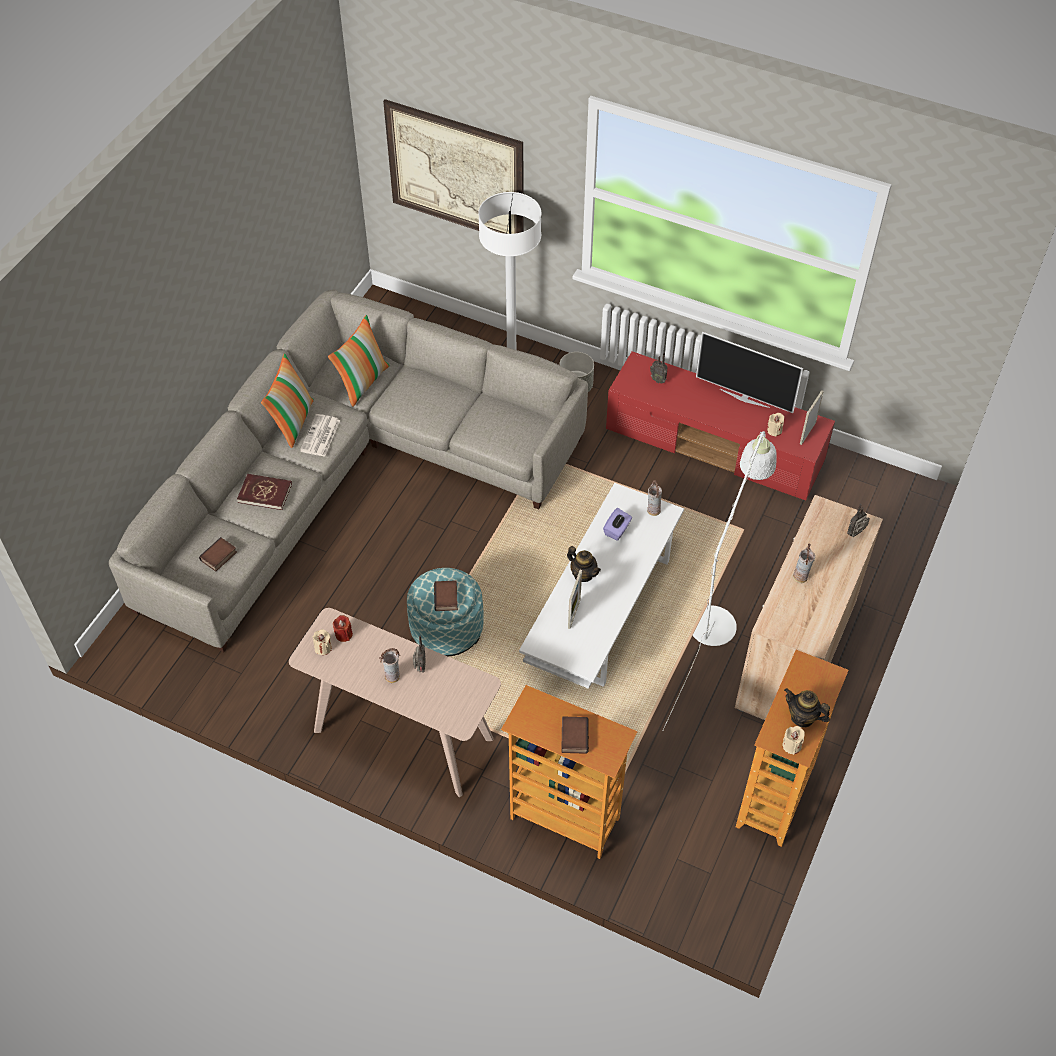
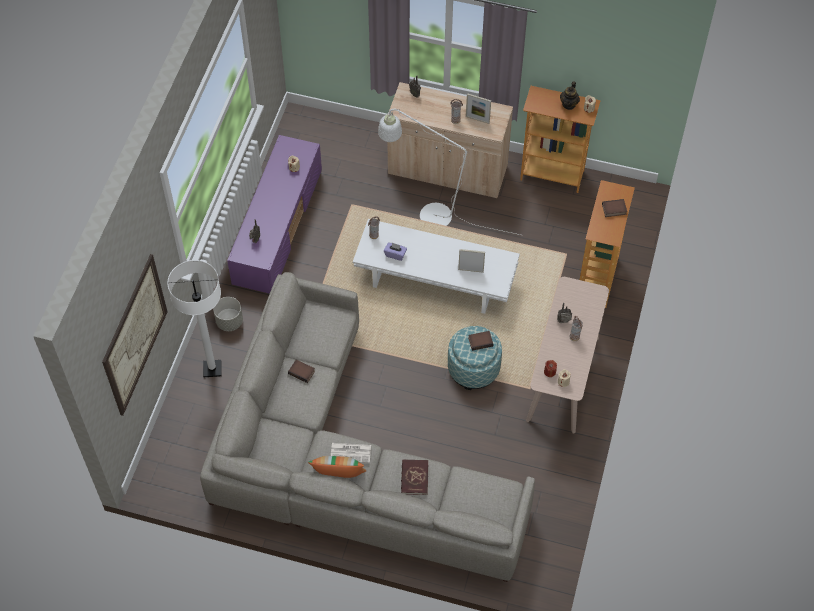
camera: 100 degrees left, 5 degrees up
(219, 557) = (480, 494): book -> book (302, 372)
(362, 381) = (286, 437): pillow -> none
(583, 574) = (437, 269): teapot -> none
(715, 446) = (277, 226): red tv stand -> purple tv stand
(744, 397) = (265, 186): television -> none
(807, 433) = (293, 149): picture frame -> picture frame (477, 119)

